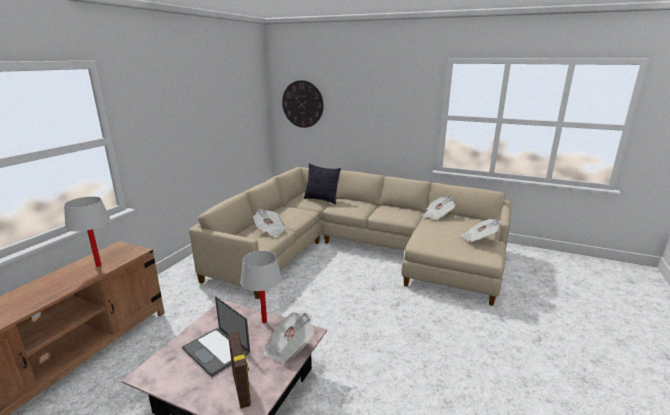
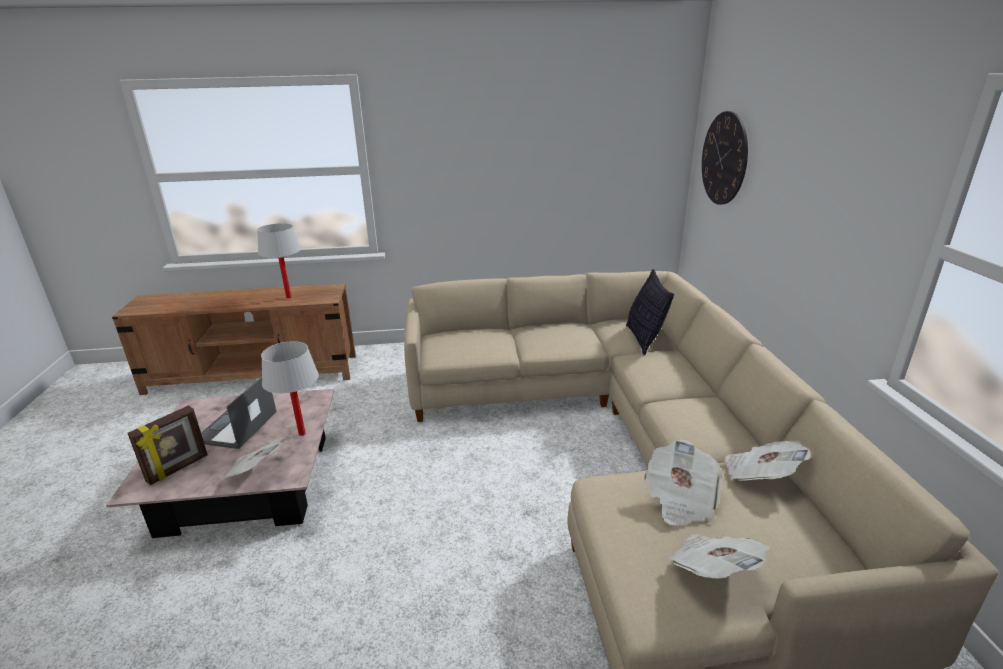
camera: 60 degrees right, 5 degrees up
(270, 231) = (489, 345): newspaper -> newspaper (680, 499)

